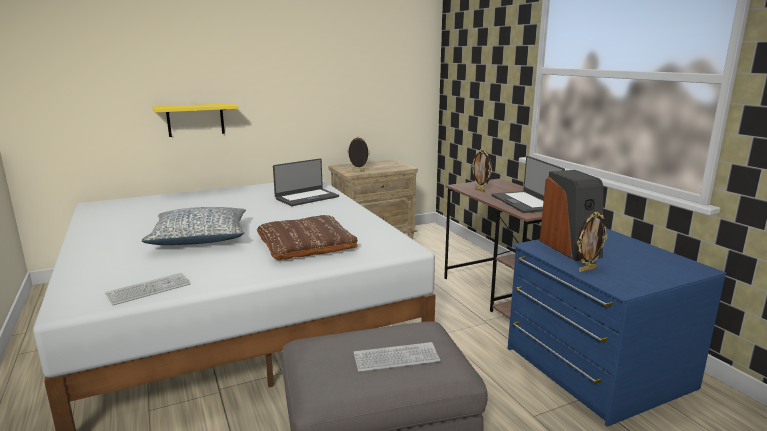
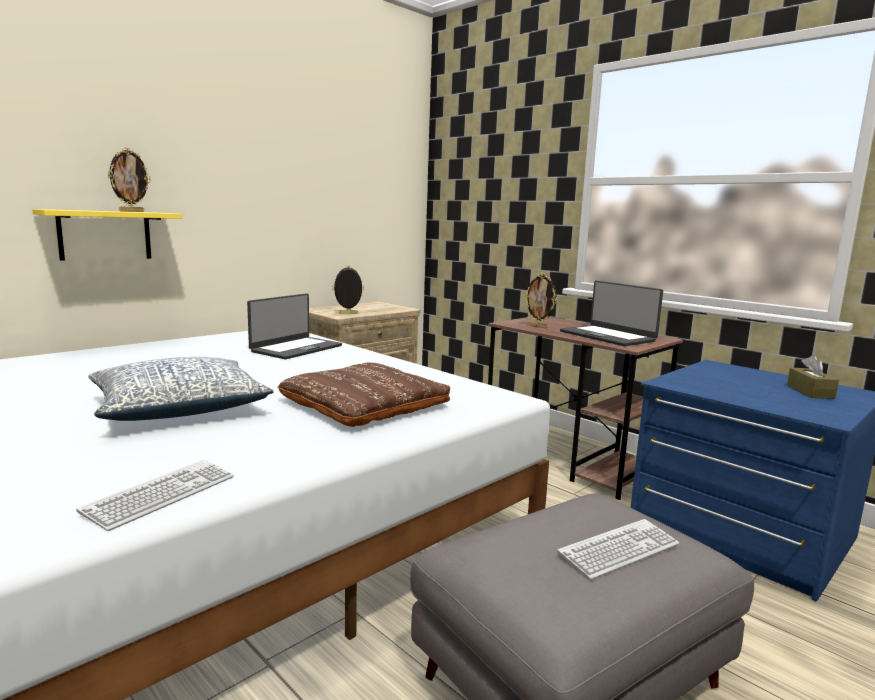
camera: 20 degrees left, 5 degrees down
(570, 248) = (709, 382): speaker -> none
(587, 269) = (761, 402): picture frame -> picture frame (131, 211)
(649, 264) = (810, 392): none -> brown tissue box

